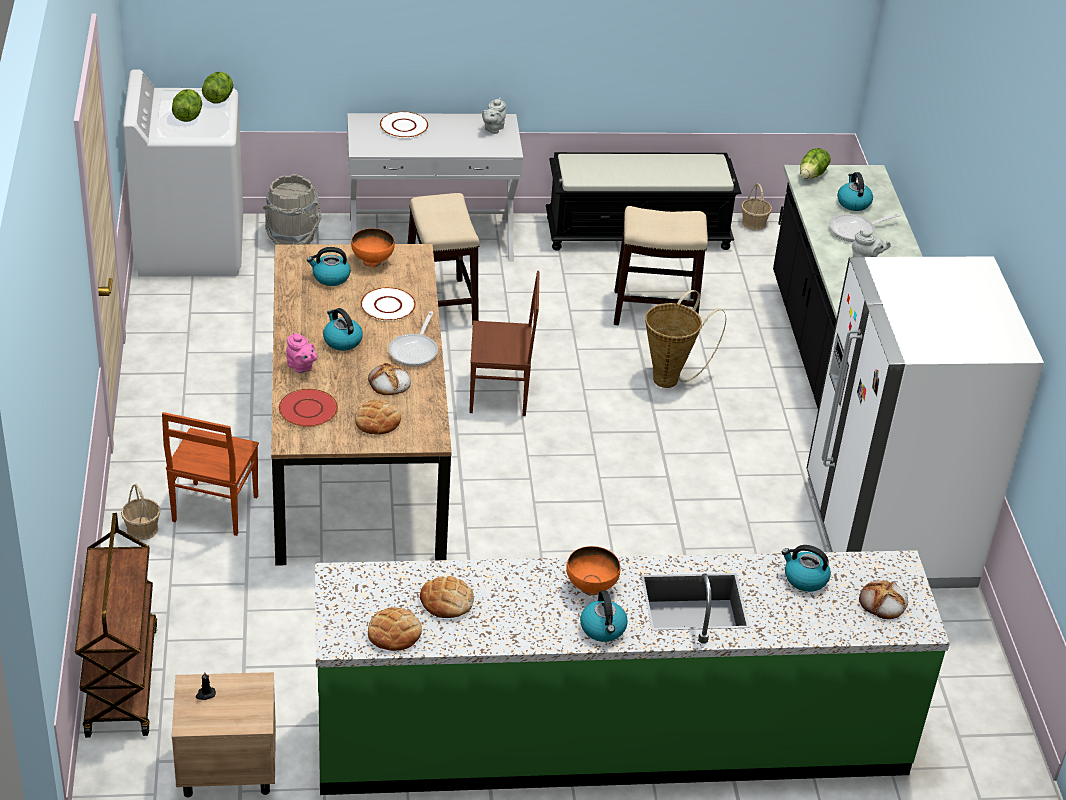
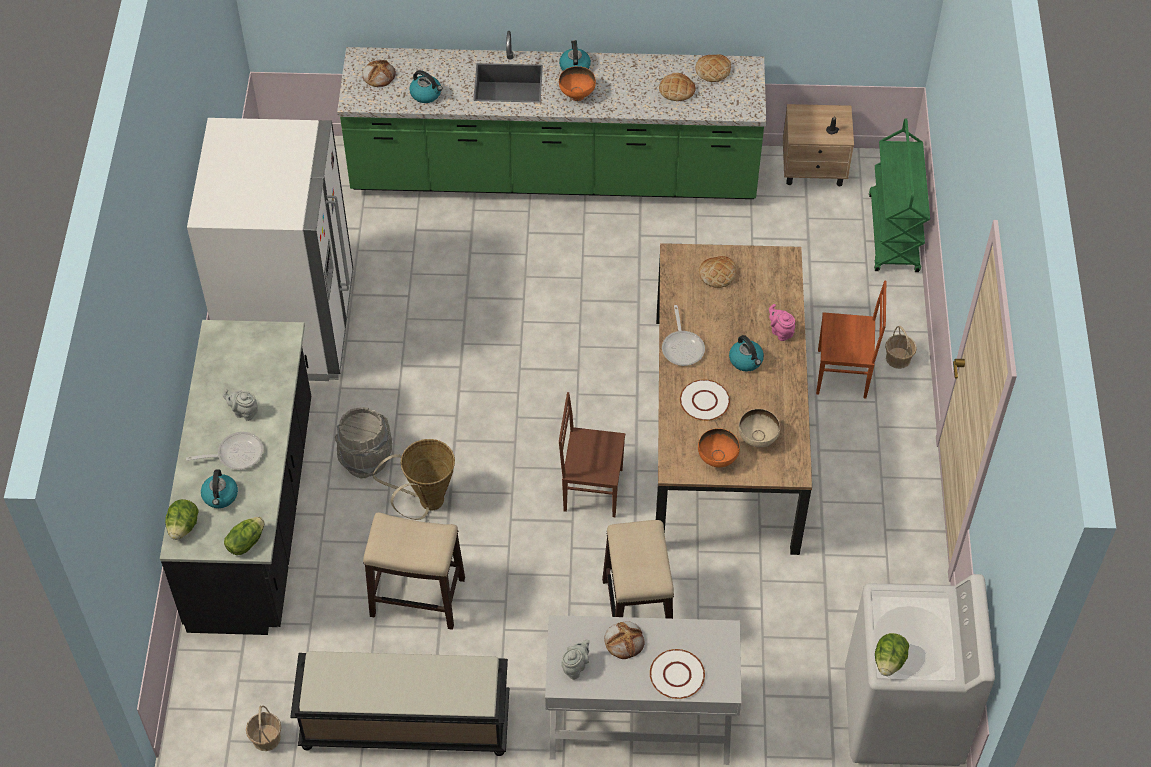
camera: 170 degrees left, 15 degrees up
(120, 680) = (894, 234): brown cart -> green cart
(188, 116) = (919, 627): lettuce -> lettuce (183, 526)
(213, 509) = (843, 374): brown chair -> brown chair turned 75 degrees clockwise
(292, 237) = (792, 729): grey bucket -> grey bucket (366, 459)
(308, 409) = (773, 288): red plate -> none
(330, 277) = (757, 439): kettle -> beige bowl
(389, 383) = (706, 312): bread -> bread (624, 641)
(415, 350) = (682, 347): frying pan -> frying pan turned 150 degrees clockwise

